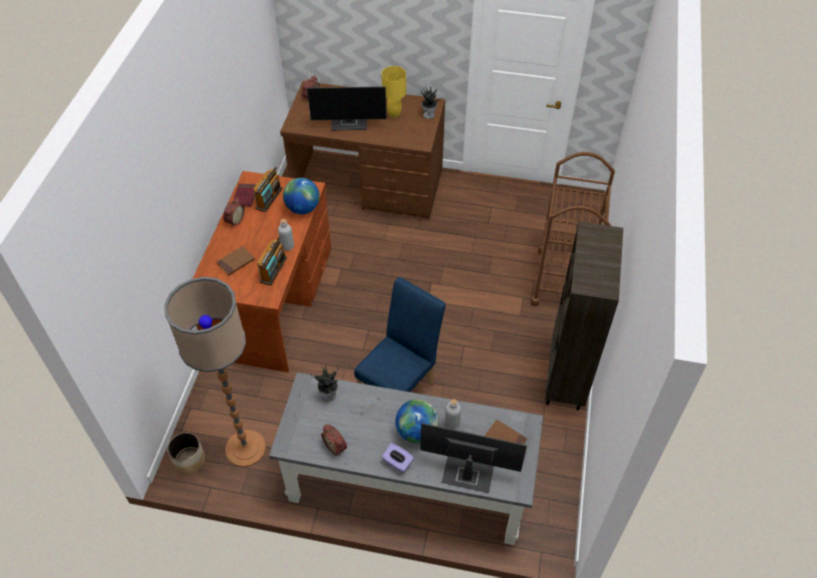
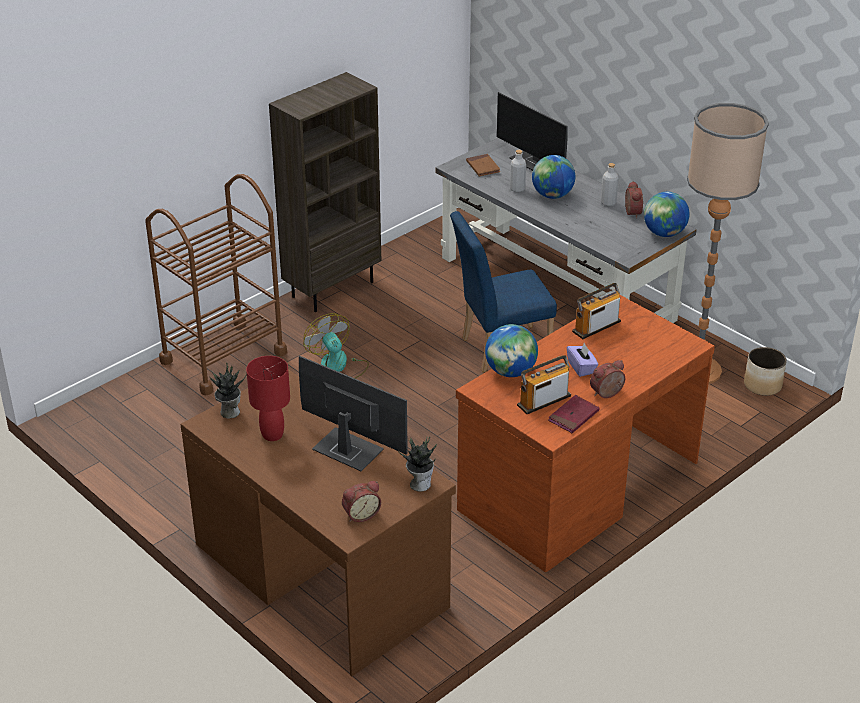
camera: 145 degrees left, 15 degrees down
(236, 262) = (635, 351): brown book -> none
(287, 246) = (562, 341): grey bottle -> grey bottle (608, 203)
(292, 432) = (664, 233): none -> globe
(329, 395) = (611, 242): potted plant -> potted plant (419, 484)
(394, 114) = (273, 435): yellow table lamp -> red table lamp
(397, 463) = (586, 187): purple tissue box -> purple tissue box (581, 368)
(488, 312) = (338, 367): none -> fan

